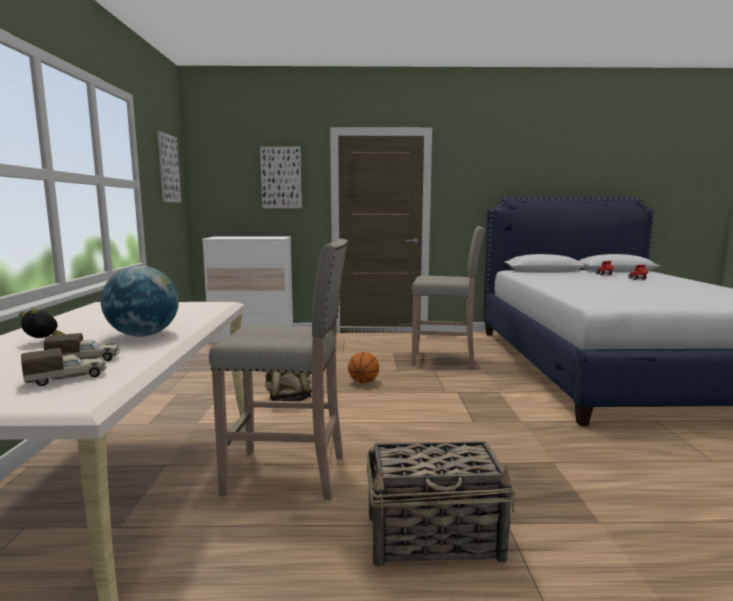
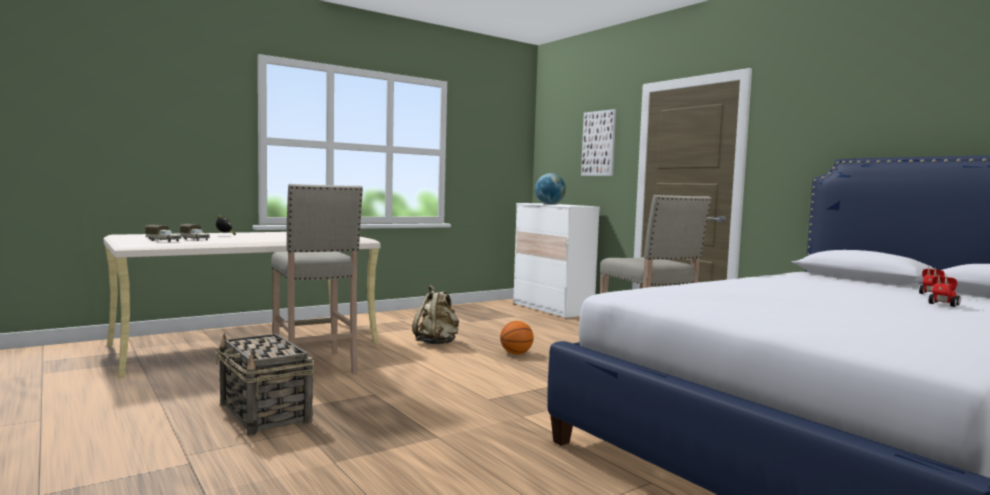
camera: 55 degrees right, 5 degrees down
(143, 335) = (254, 239): globe -> globe (549, 204)
(168, 168) = (500, 139): picture -> none

